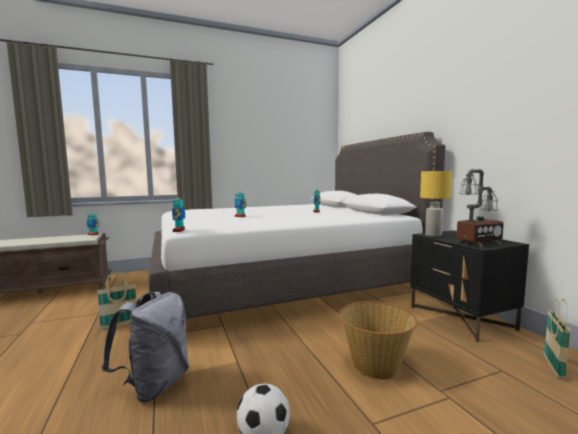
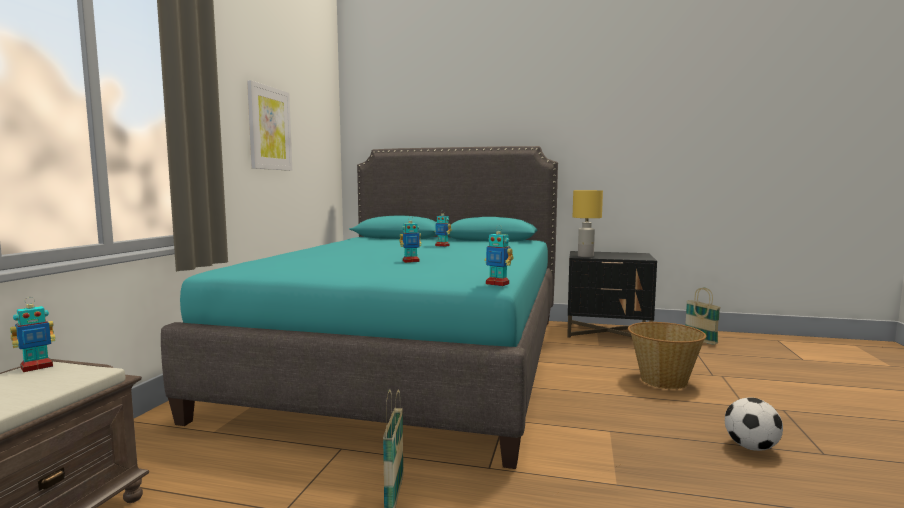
camera: 55 degrees left, 0 degrees up
(154, 385) = (631, 486): grey backpack -> none
(260, 140) = (269, 128): none -> picture
(282, 282) = (412, 359): white bed -> turquoise bed
(479, 242) = (630, 256): table lamp -> none

